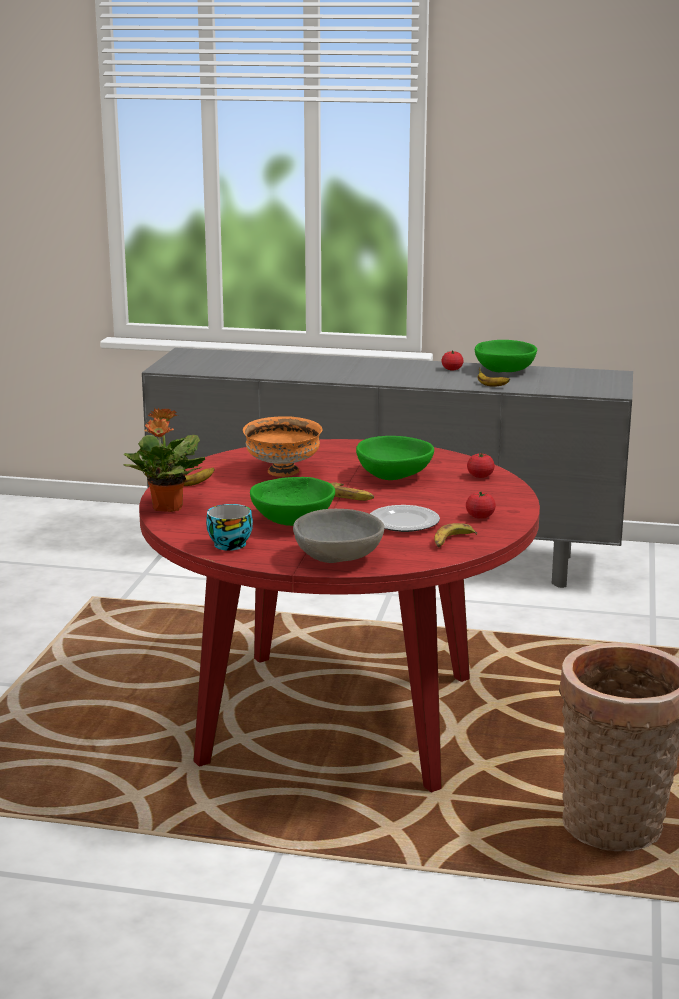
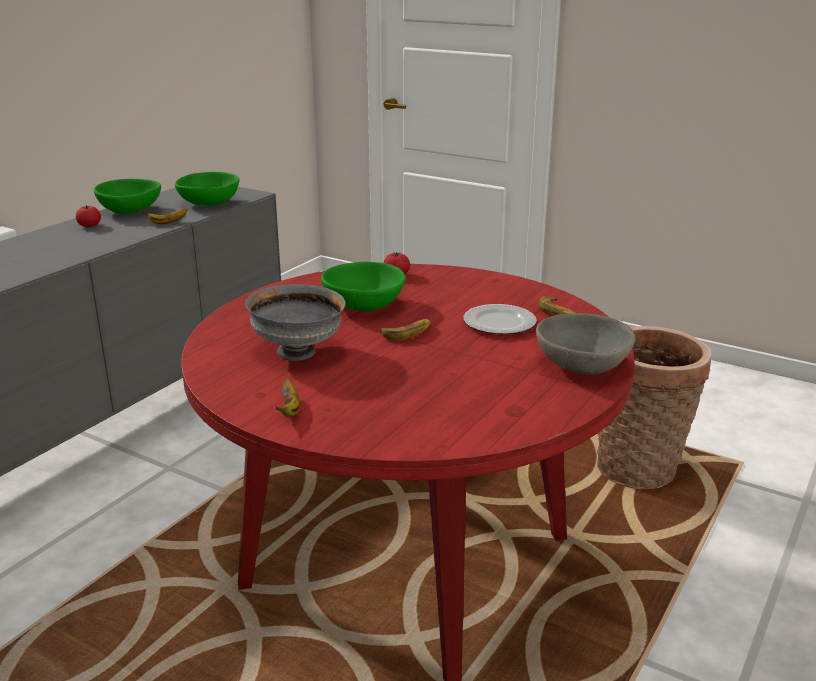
camera: 70 degrees left, 5 degrees up
(167, 508) = (365, 437): potted plant -> none
(230, 544) = (514, 414): cup -> none
(284, 472) = (298, 352): orange bowl -> grey bowl
(292, 521) = (461, 371): green bowl -> green bowl (208, 204)
(480, 516) = (502, 293): tomato -> none

